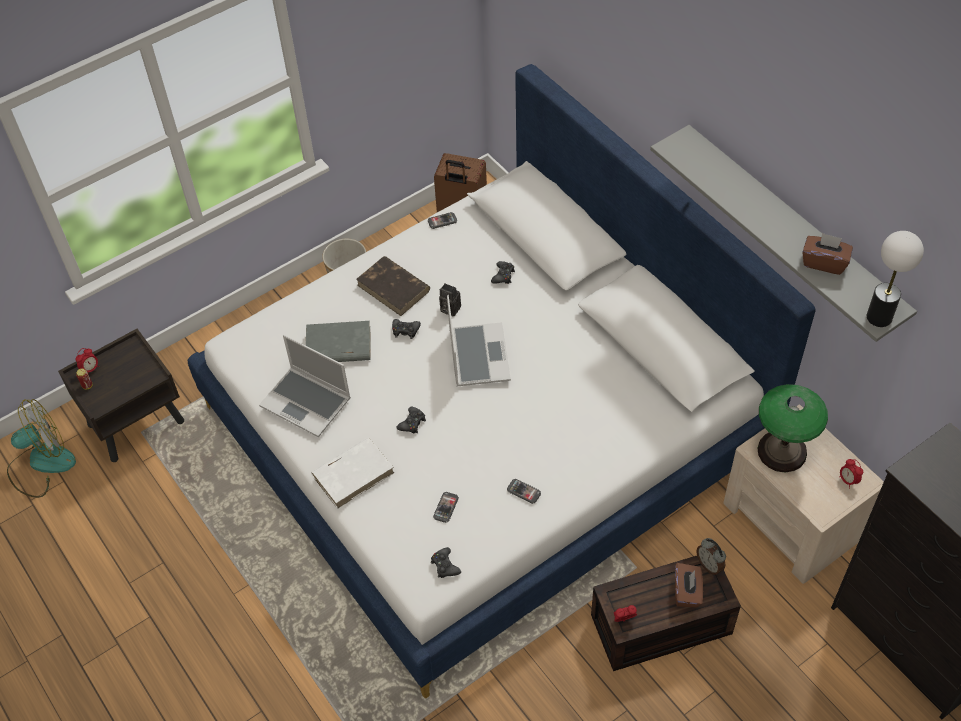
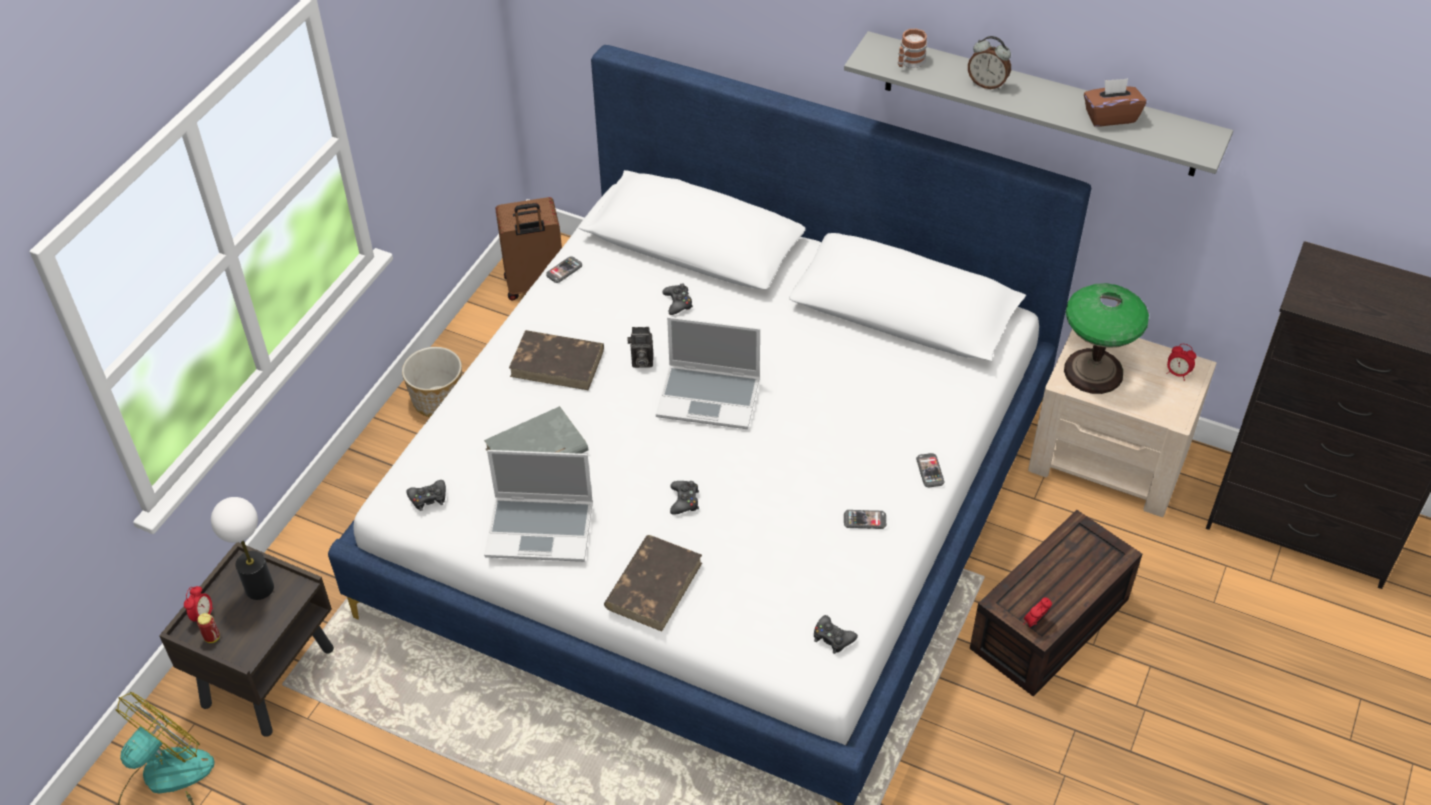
camera: 30 degrees left, 5 degrees down
(353, 474) = (654, 584): white book -> brown book
(405, 330) = (605, 403): black game controller -> black game controller (428, 498)
(446, 507) = (789, 575): phone -> phone (930, 471)
(477, 355) = (710, 397): laptop -> laptop turned 135 degrees clockwise
(687, 592) = (1079, 564): brown tissue box -> none
(700, 161) = (909, 62): none -> mug
(709, 565) = (1083, 526): alarm clock -> alarm clock (987, 84)
(879, 317) = (1203, 148): table lamp -> table lamp (259, 588)

